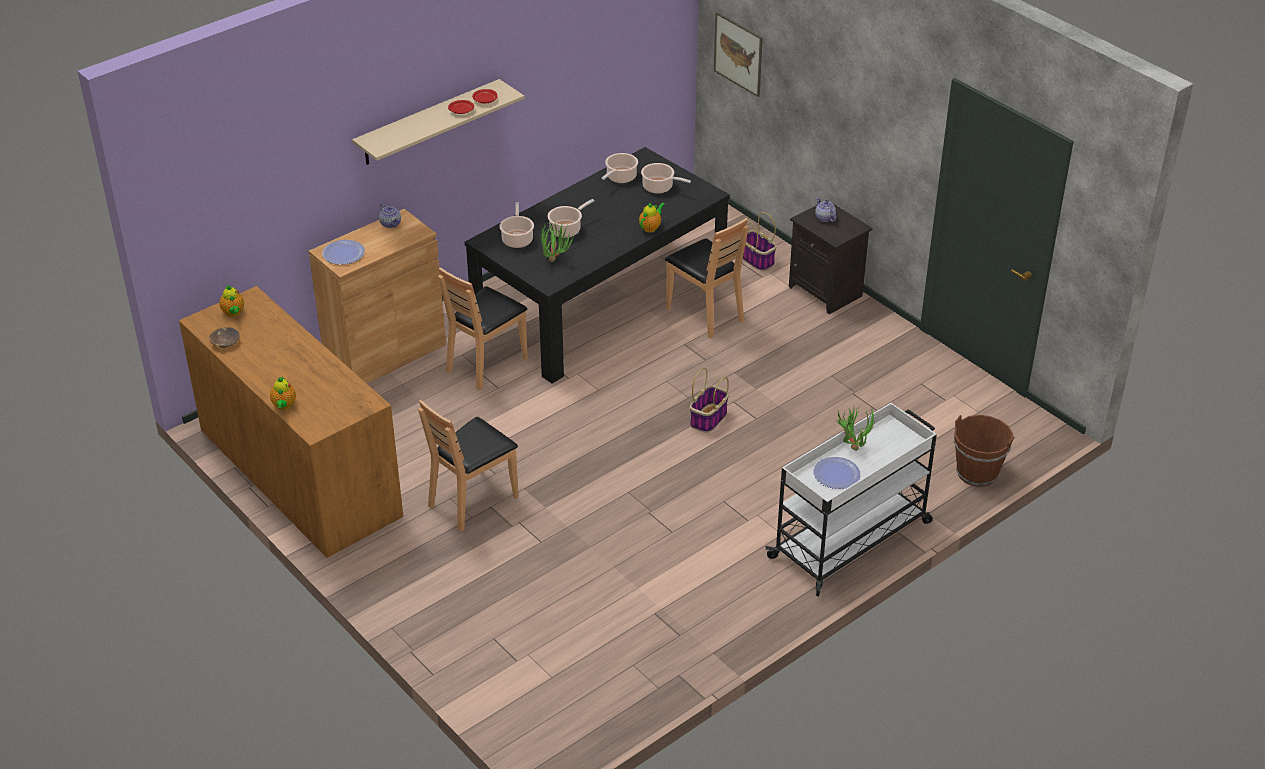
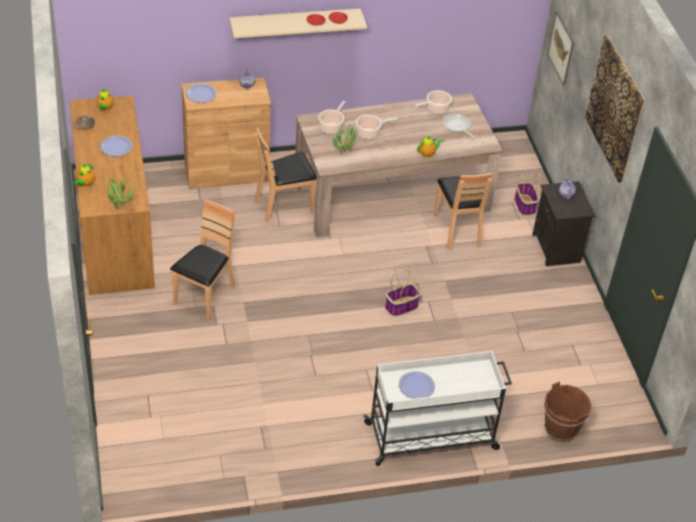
camera: 25 degrees right, 5 degrees up
(286, 350) = (116, 147): none -> plate
(473, 500) = (205, 296): brown chair -> brown chair turned 135 degrees clockwise
(600, 303) = (391, 194): black dining table -> beige dining table
(659, 187) = (457, 126): cooking pot -> frying pan
(853, 445) = (445, 370): potted plant -> potted plant (120, 205)
(869, 86) = (615, 108): none -> picture

